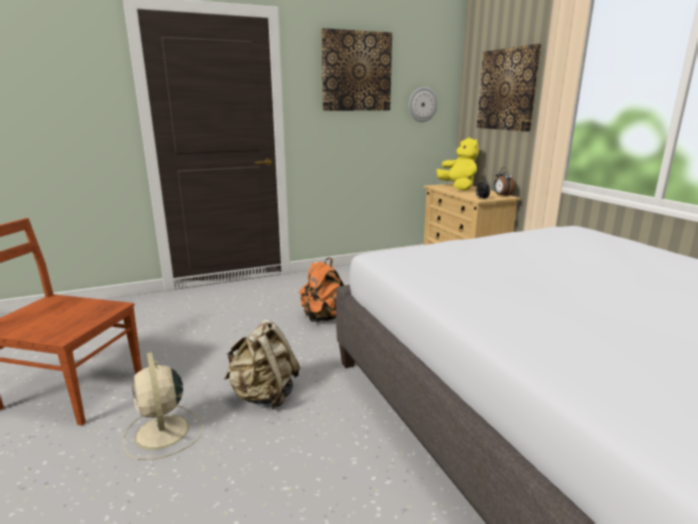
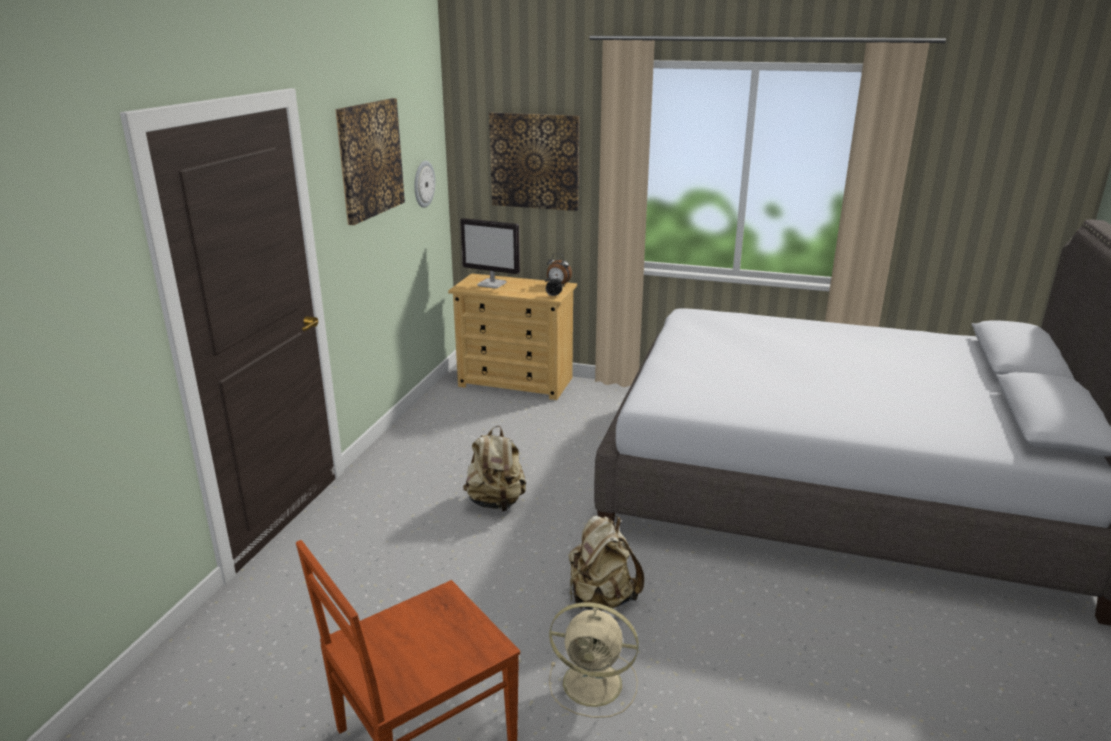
camera: 50 degrees left, 5 degrees up
(323, 318) = (496, 502): orange backpack -> beige backpack
(458, 188) = (492, 284): yellow plush toy -> monitor

